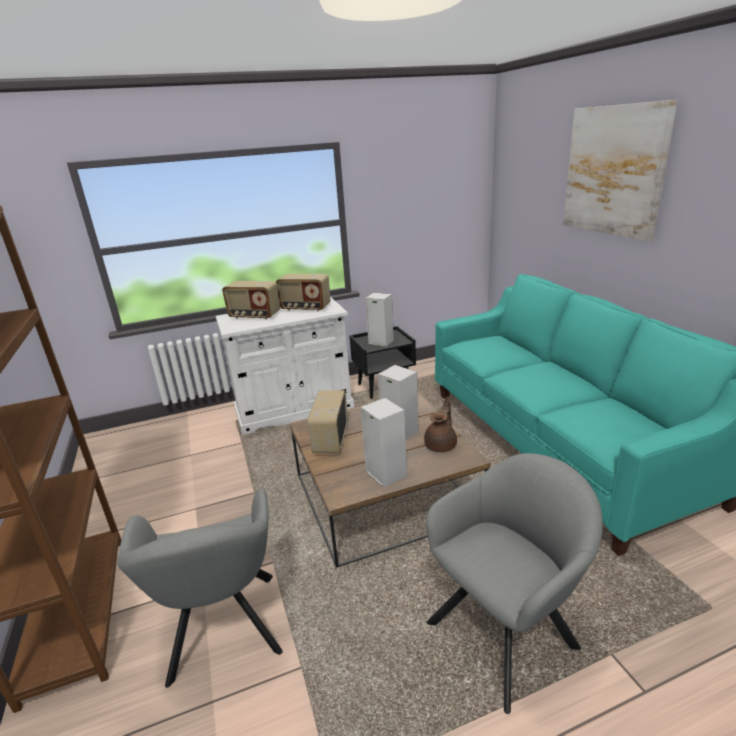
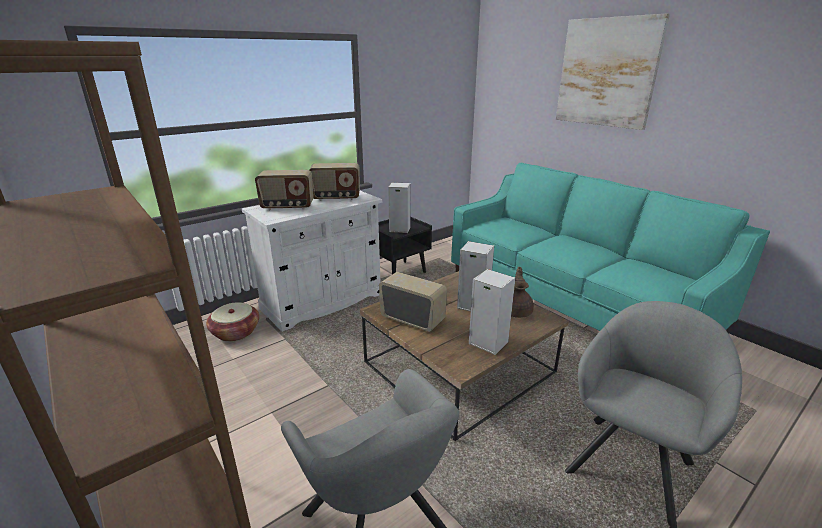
camera: 20 degrees left, 0 degrees up
(205, 430) = (235, 332): none -> basket
(330, 440) = (413, 319): radio -> radio turned 135 degrees clockwise

